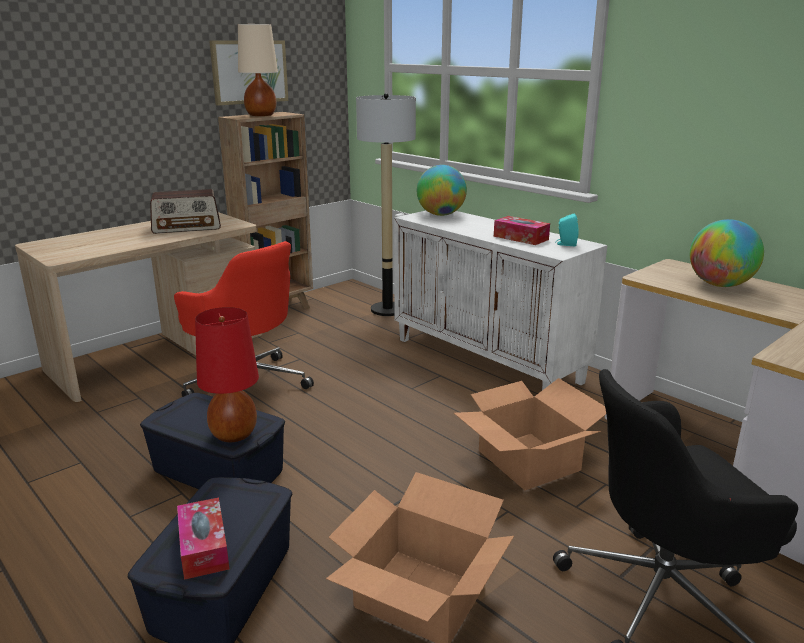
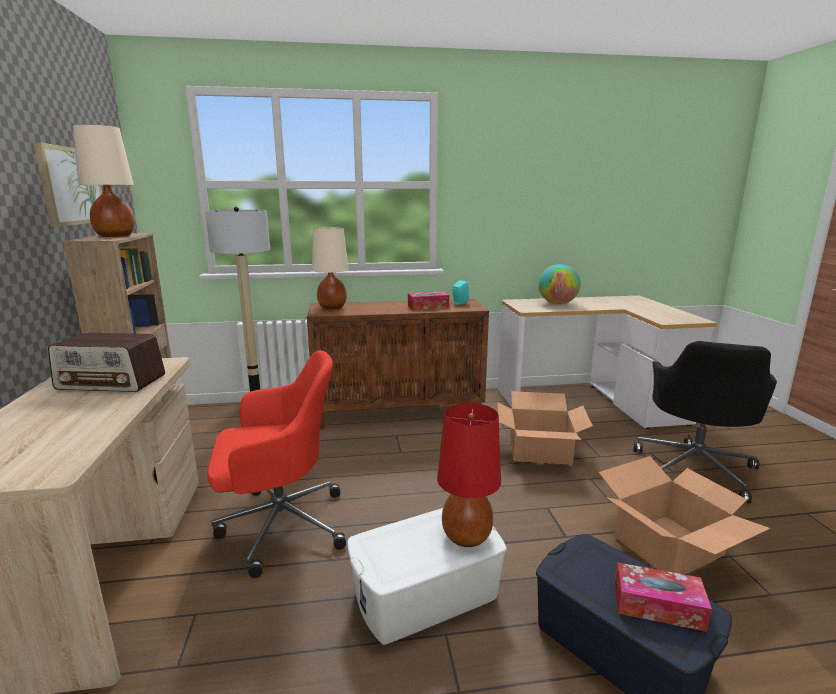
camera: 55 degrees left, 5 degrees down
(187, 227) = (112, 382): radio -> radio turned 75 degrees clockwise
(218, 471) = (426, 595): blue storage box -> white storage box
(441, 214) = (332, 307): globe -> beige table lamp
(488, 360) = (399, 412): white cabinet -> brown cabinet

